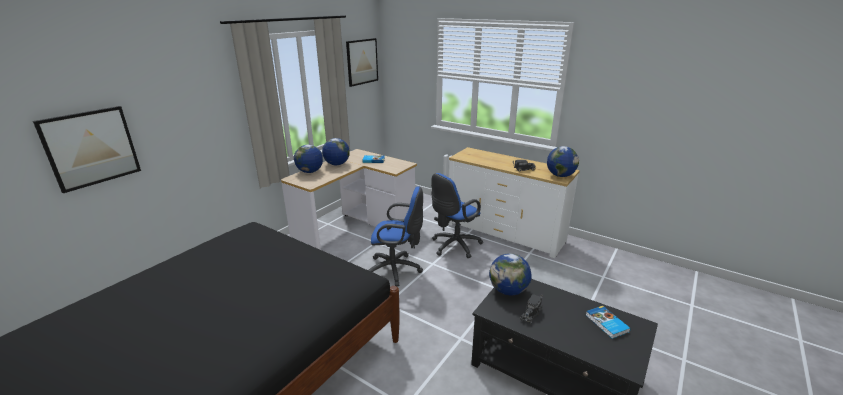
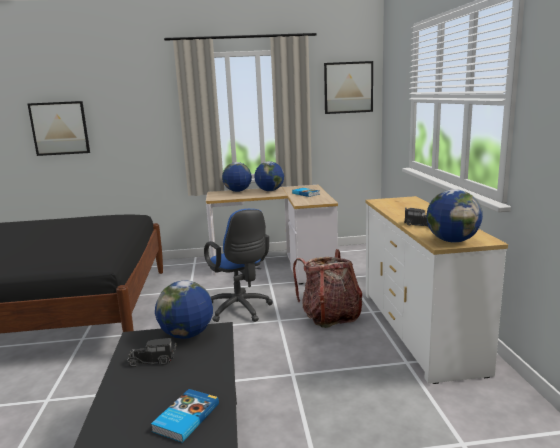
camera: 50 degrees right, 10 degrees down
(453, 246) = (330, 316): blue office chair -> backpack

